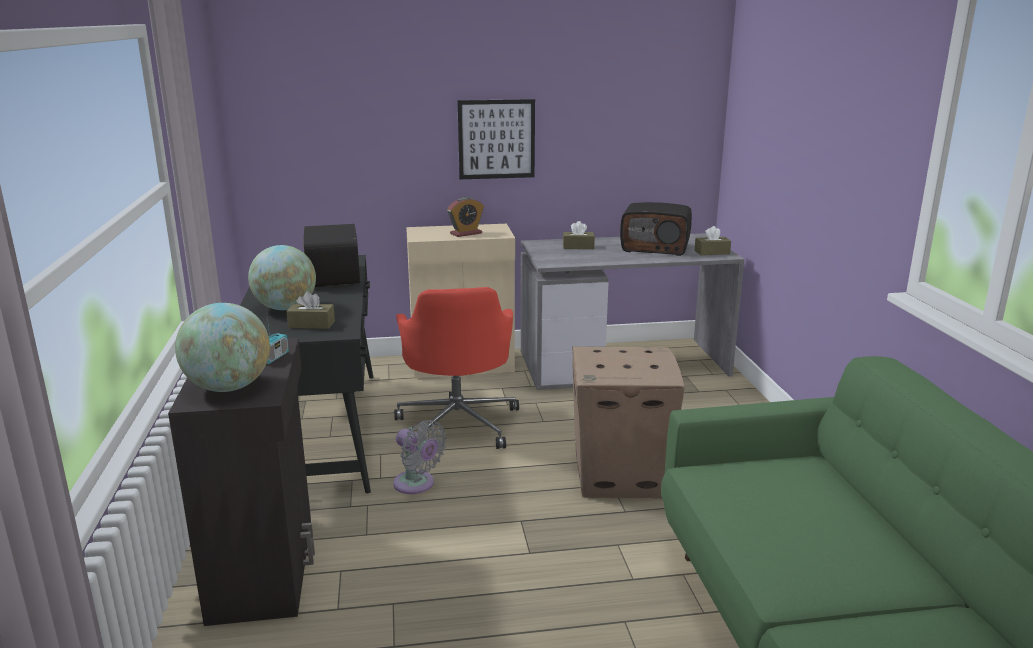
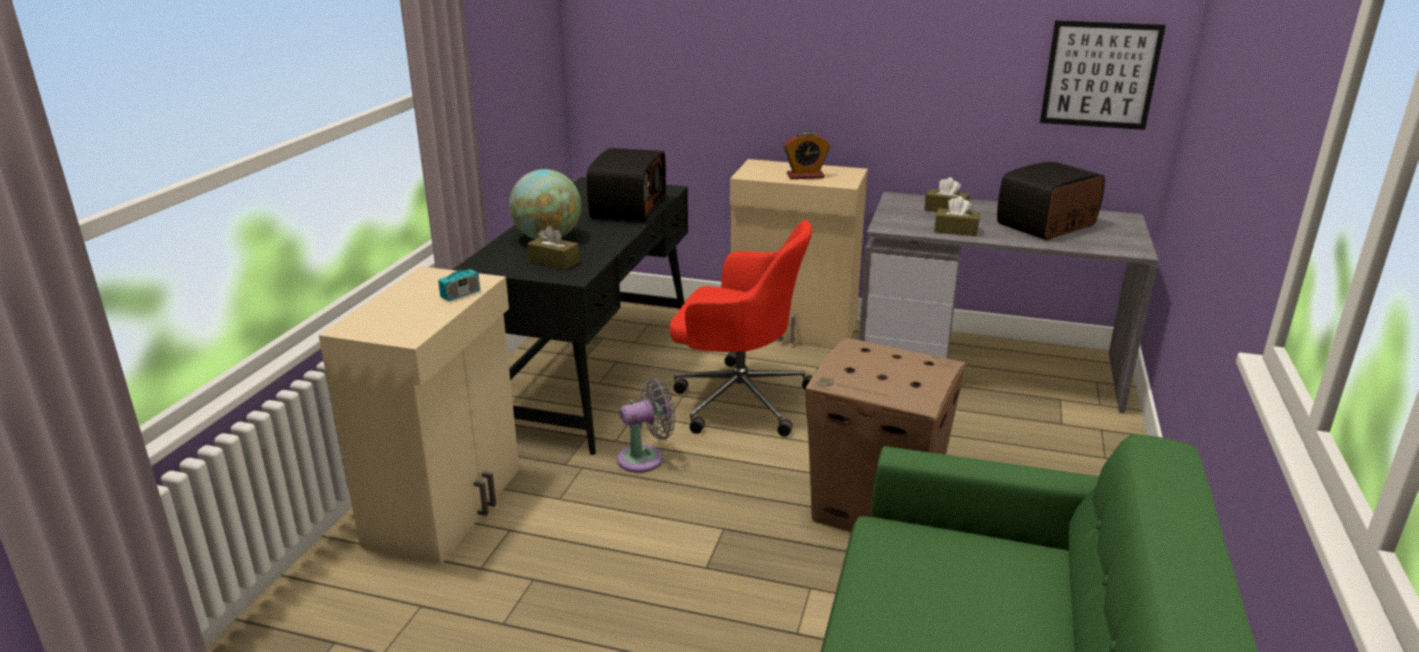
camera: 25 degrees right, 5 degrees up
(229, 387) = (391, 319): globe -> none
(265, 567) = (447, 505): black cabinet -> beige cabinet
(417, 485) = (645, 458): grey fan -> grey fan turned 90 degrees counterclockwise
(458, 424) = (738, 399): red office chair -> red office chair turned 90 degrees counterclockwise
(496, 139) = (865, 63): picture -> picture (1100, 75)
(655, 247) = (1047, 225): radio -> radio turned 105 degrees clockwise
(712, 252) = (1120, 243): brown tissue box -> brown tissue box (956, 230)

